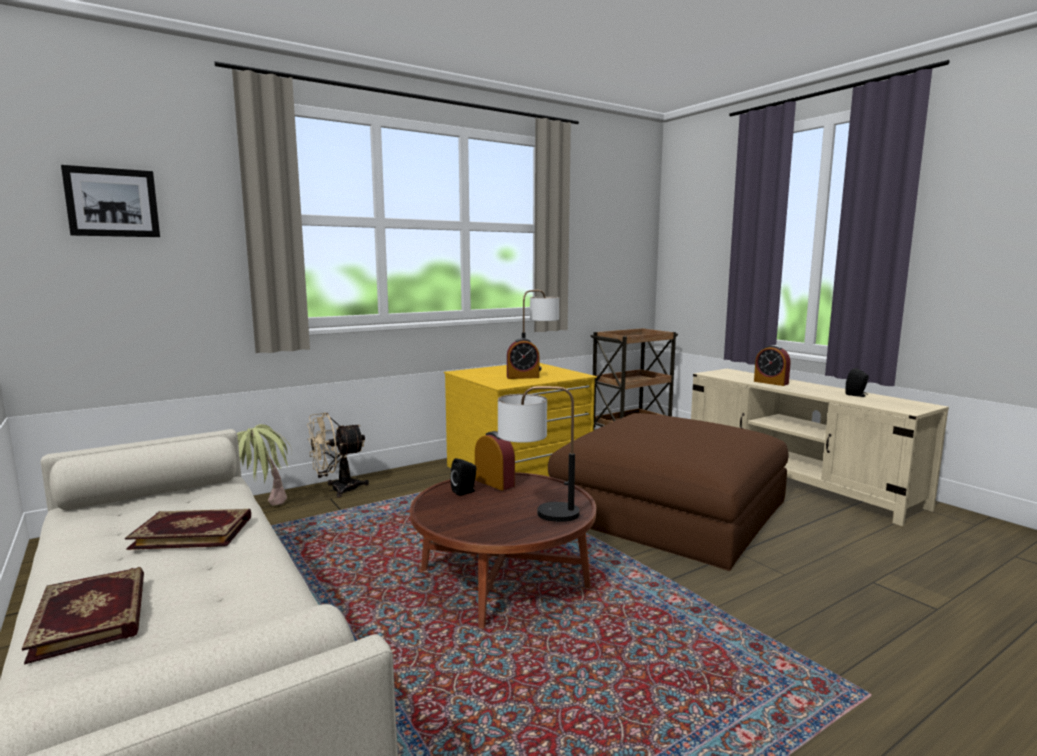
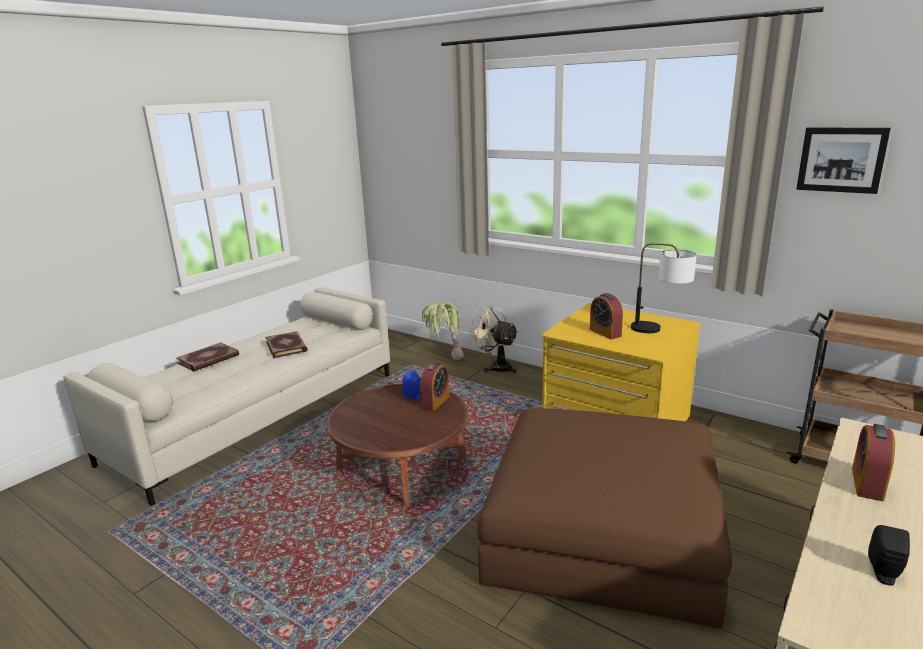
camera: 70 degrees right, 10 degrees up
(112, 202) = (404, 144): picture -> picture (841, 159)
(465, 491) = (414, 397): black speaker -> blue speaker
(537, 513) = (385, 429): table lamp -> none

